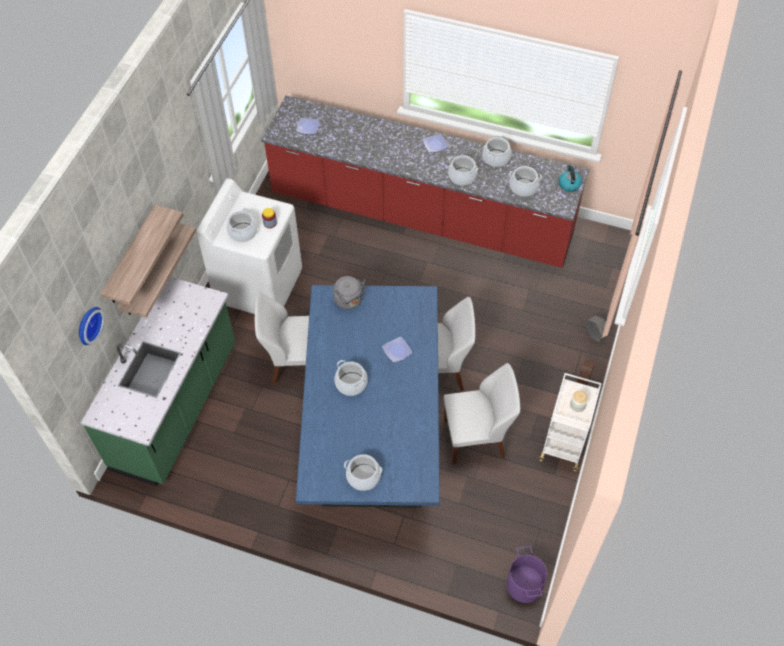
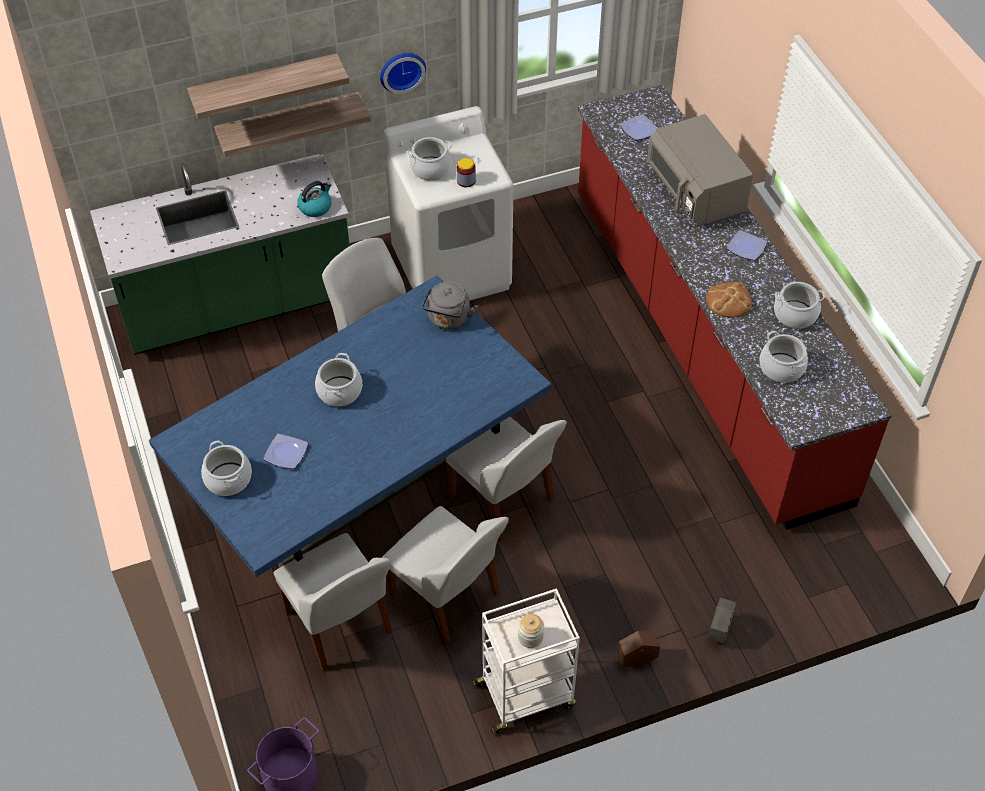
camera: 50 degrees right, 5 degrees down
(87, 325) = (150, 108): wall clock -> wall clock (401, 70)
(377, 138) = (694, 193): none -> grey microwave
(397, 351) = (422, 404): plate -> plate (285, 454)
(450, 500) = (339, 625): none -> white chair
(462, 176) = (729, 301): cooking pot -> bread
(569, 184) = (841, 409): kettle -> kettle (315, 207)

